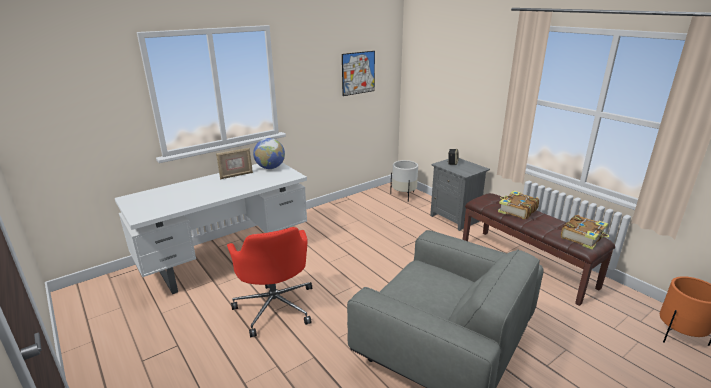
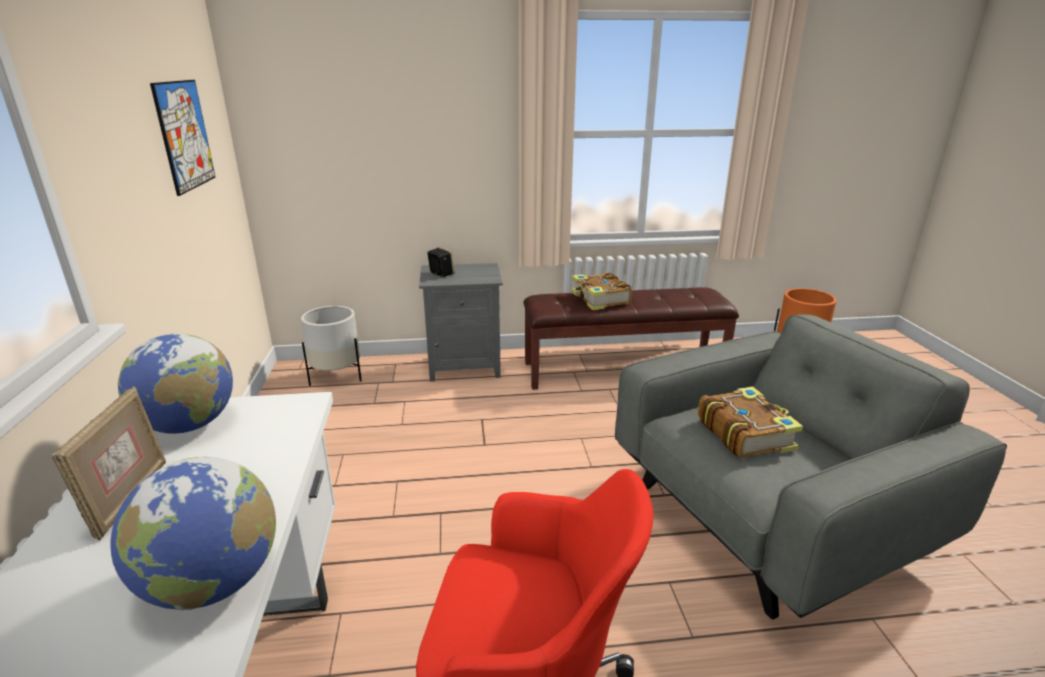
camera: 60 degrees left, 0 degrees up
(215, 195) = (213, 583): none -> globe
(583, 237) = (697, 294): book -> book (745, 433)

